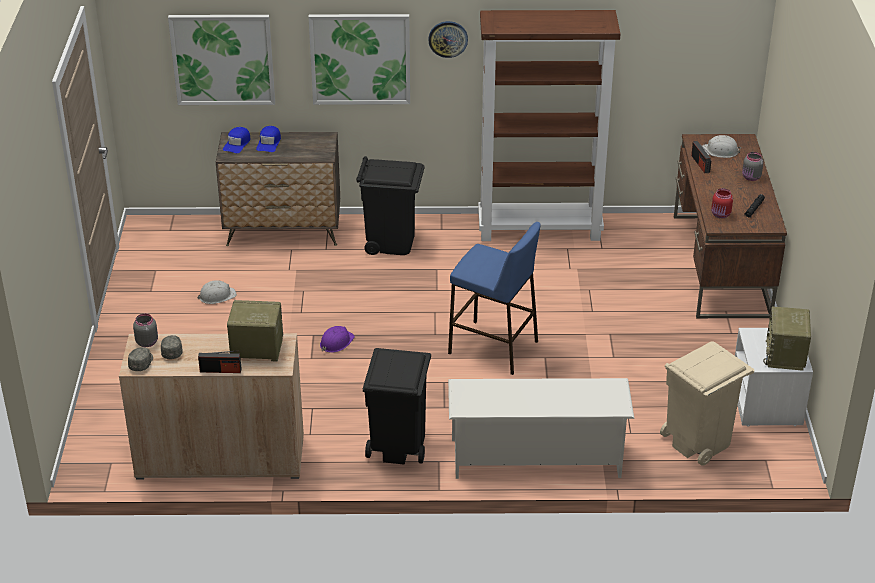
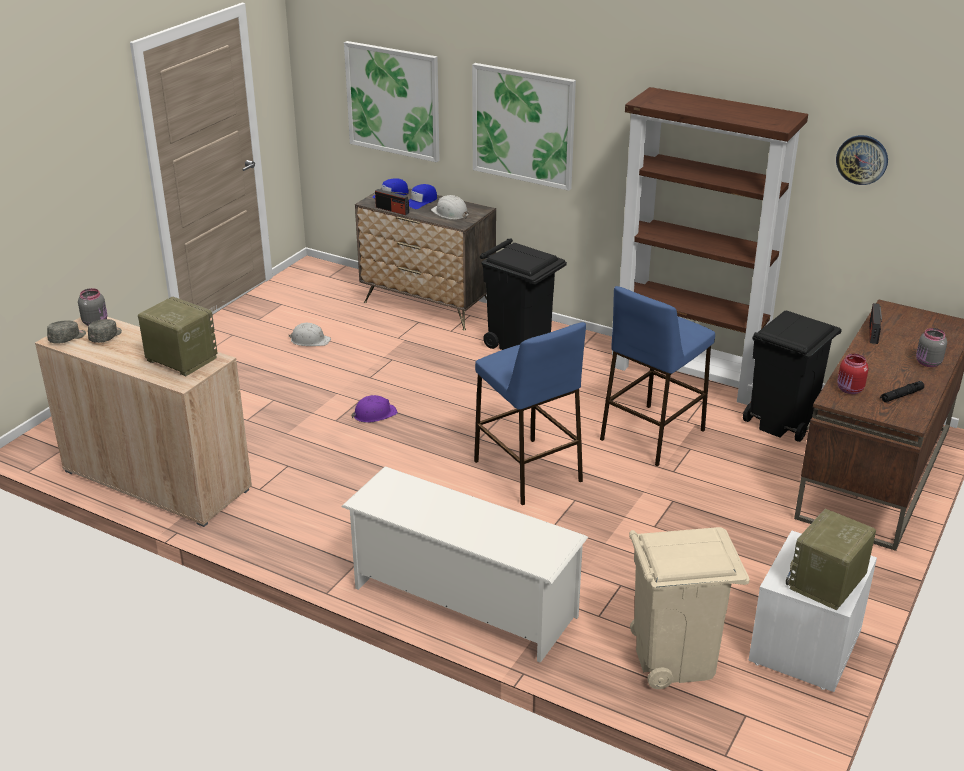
camera: 30 degrees right, 5 degrees down
(220, 370) = (125, 367): radio -> radio (392, 210)
(397, 445) = (331, 532): black trash can -> black trash can (782, 421)
(448, 38) = (615, 118): wall clock -> wall clock (862, 159)
(554, 288) = (652, 435): none -> blue stool
(720, 151) = (912, 327): white hard hat -> white hard hat (450, 213)

